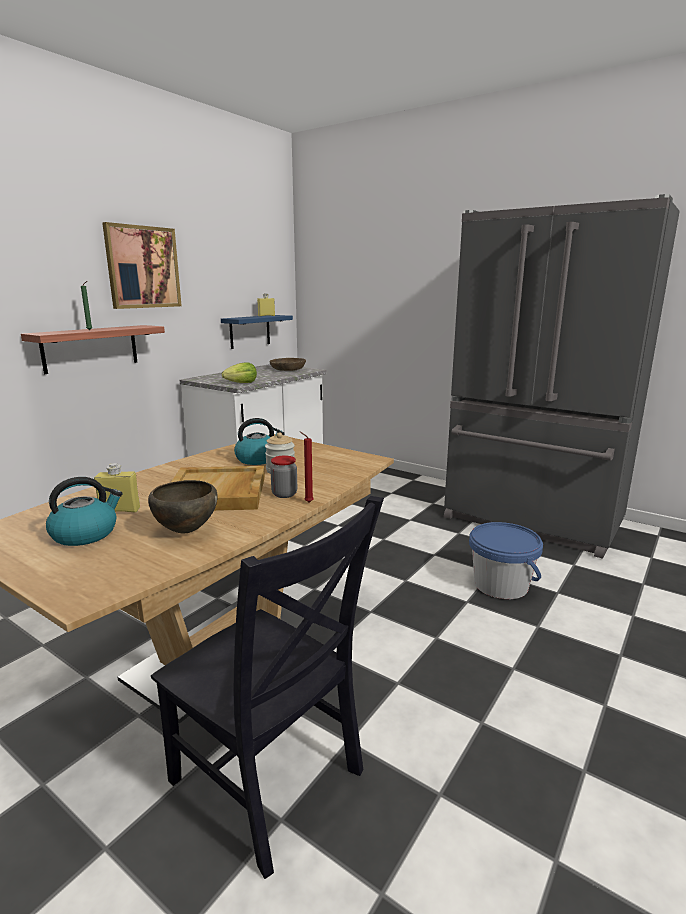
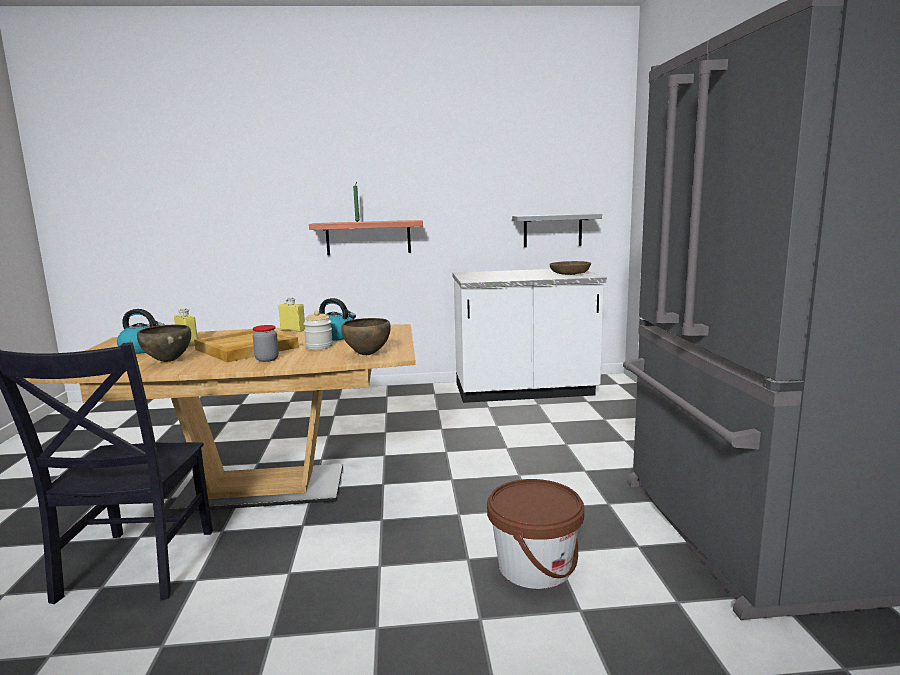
camera: 50 degrees right, 5 degrees down
(143, 267) = (425, 168): picture -> none
(241, 383) = (479, 280): lettuce -> none
(250, 331) = (552, 230): blue shelf -> grey shelf
(266, 316) = (570, 214): yellow bottle -> yellow bottle (293, 330)
(307, 502) = (258, 367): red candle -> none
(348, 465) = (367, 354): none -> brown bowl
(501, 585) = (535, 566): blue bucket -> brown bucket

